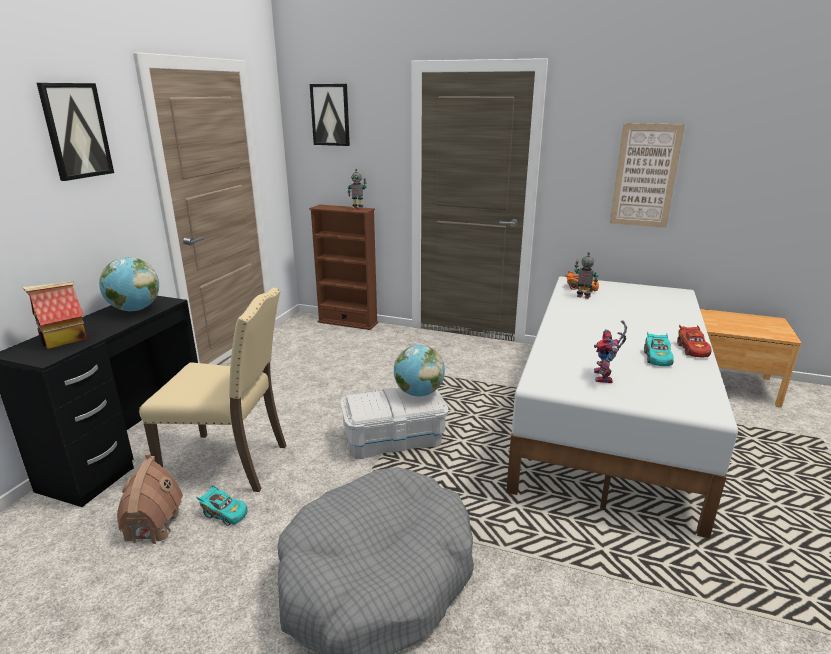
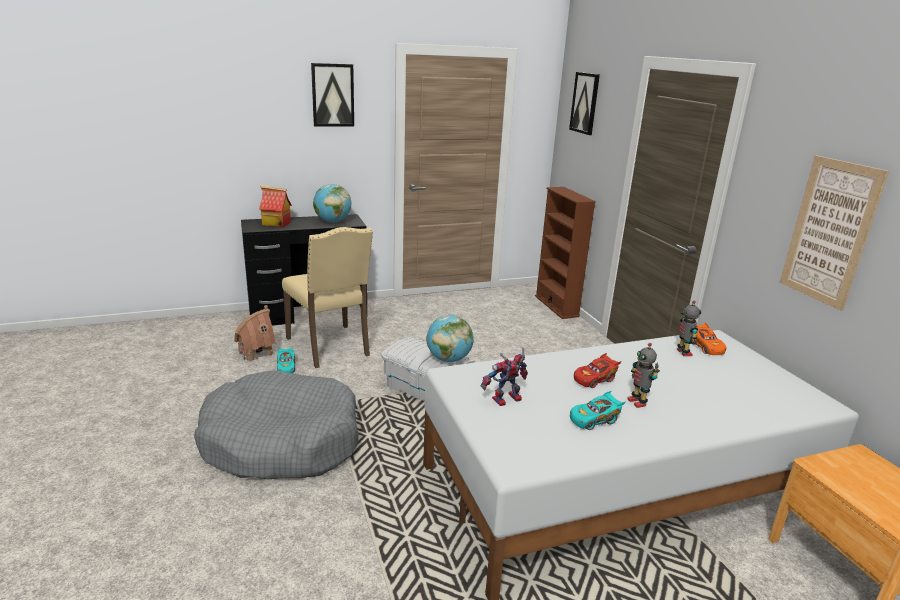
camera: 50 degrees right, 0 degrees up
(357, 208) = (579, 197): toy robot -> toy robot (638, 402)
(692, 349) = (652, 437): red toy car -> red toy car (595, 379)

